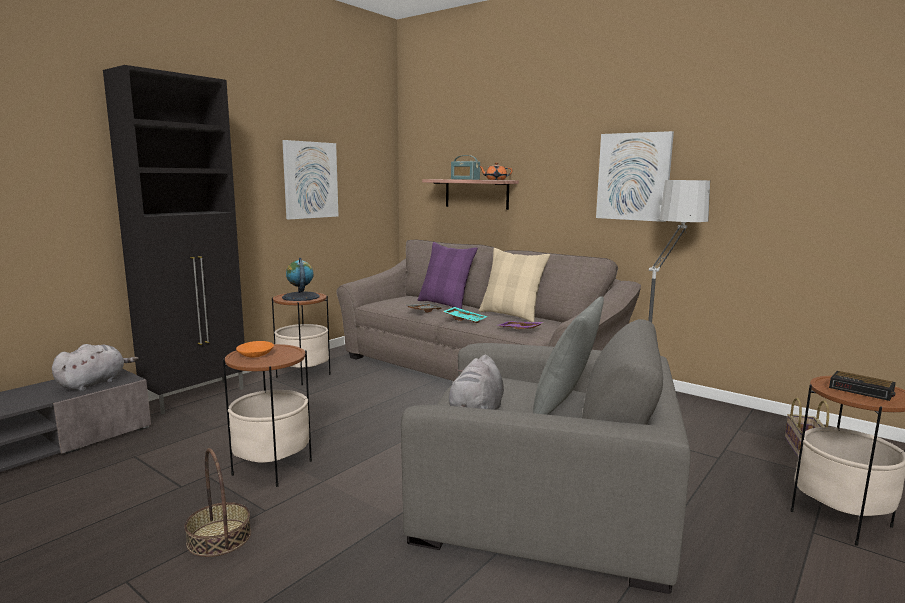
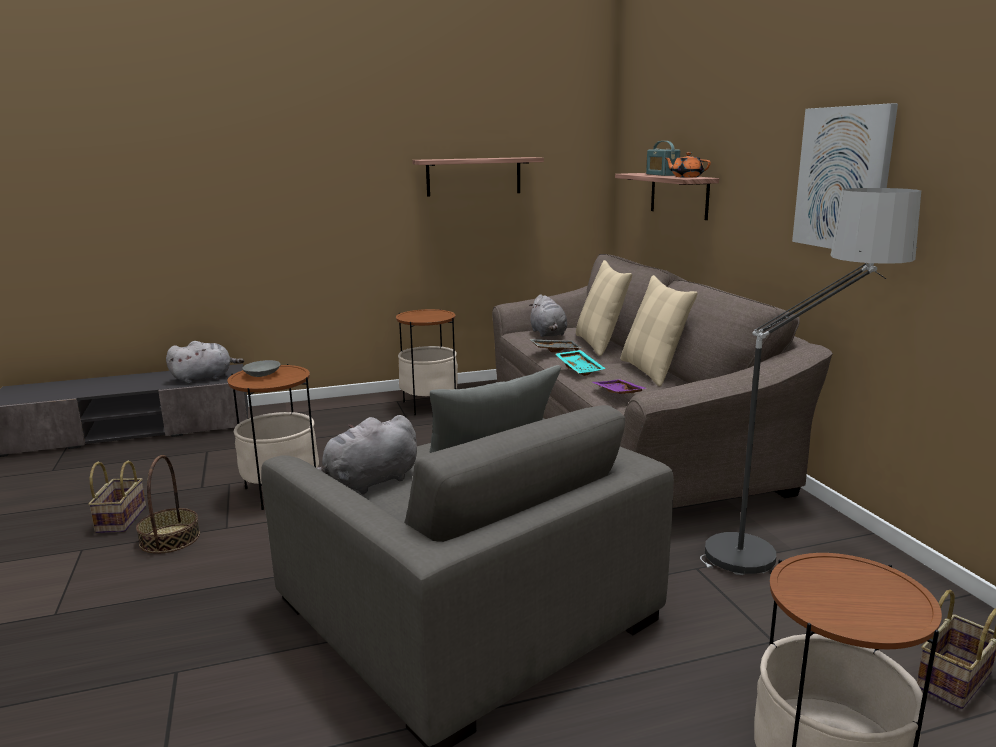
camera: 35 degrees right, 5 degrees up
(129, 539) = (120, 519): none -> basket
(197, 396) = (316, 407): black cabinet -> none
(255, 355) = (262, 375): orange bowl -> grey bowl
(300, 297) = (424, 315): globe -> none
(310, 180) = (473, 176): picture -> shelf
(396, 302) = (548, 334): none -> grey plush toy
(445, 304) = (599, 344): purple pillow -> beige pillow
(862, 390) = (851, 593): alarm clock -> none

